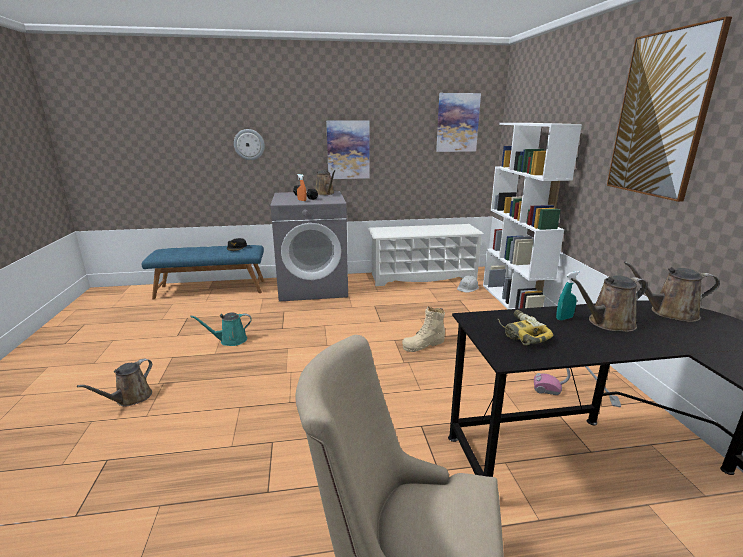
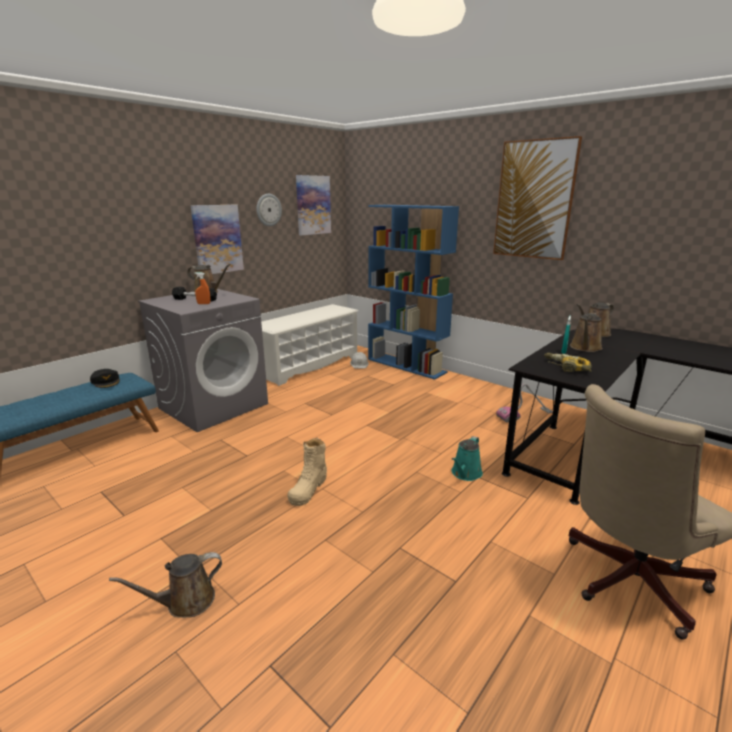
camera: 40 degrees left, 0 degrees up
(130, 398) = (185, 602): brown watering can -> brown watering can turned 75 degrees clockwise
(230, 340) = (207, 490): turquoise watering can -> turquoise watering can (465, 474)
(249, 144) = (96, 240): wall clock -> wall clock (268, 210)
(423, 344) = (393, 420): beige boot -> beige boot (308, 488)
(513, 302) = (407, 365): white bookcase -> blue bookcase

